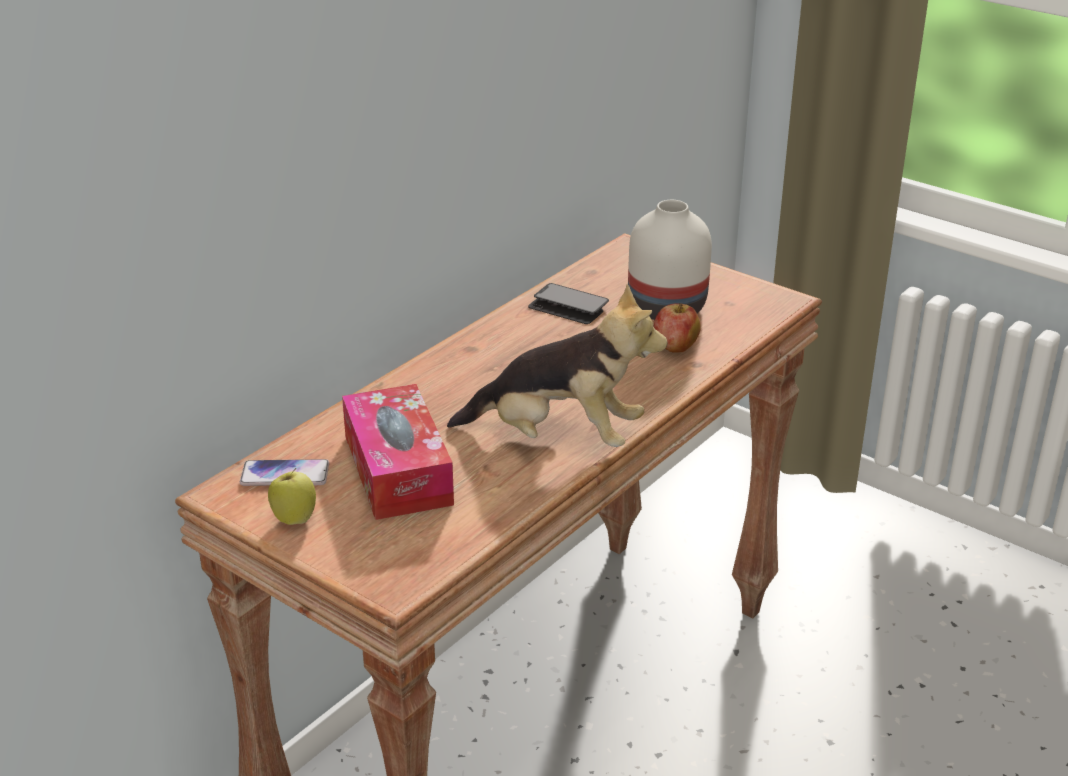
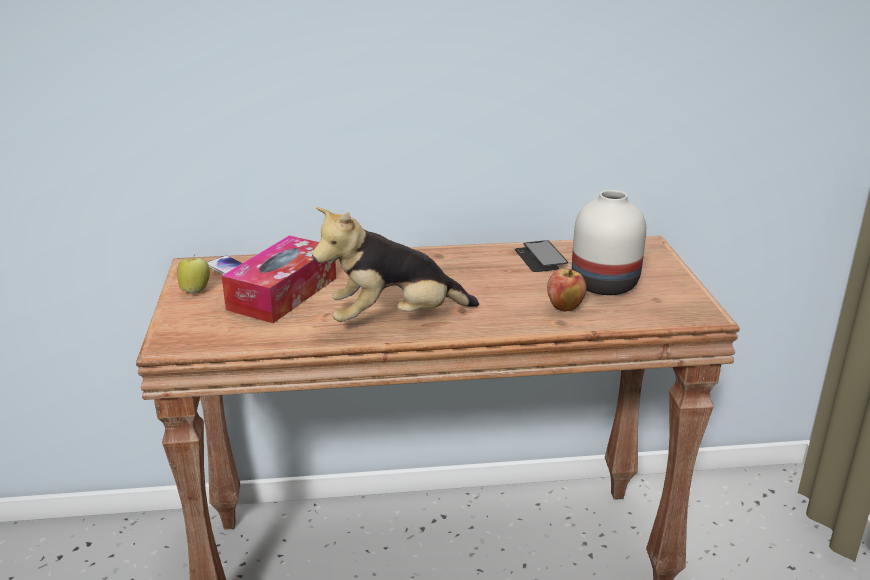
camera: 45 degrees right, 5 degrees down
(559, 437) = (394, 319): plush toy -> plush toy turned 105 degrees clockwise

